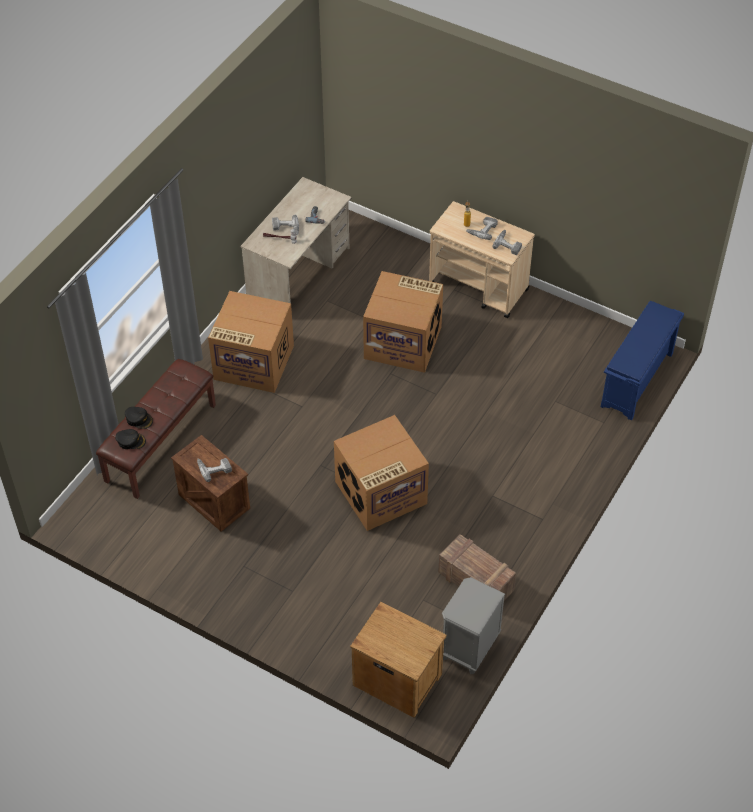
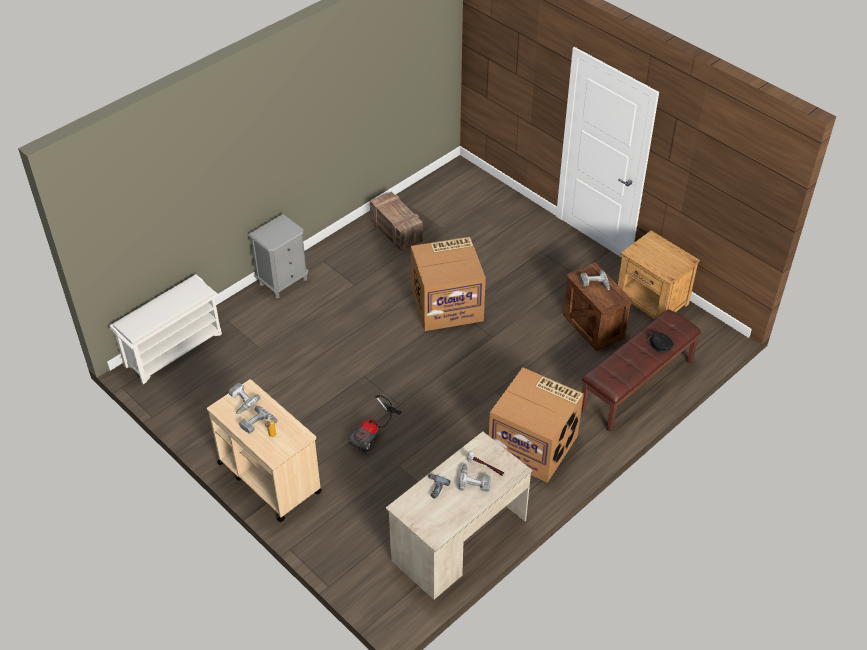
camera: 165 degrees left, 5 degrees down
(131, 441) = (668, 326): black cap -> none
(396, 678) = (478, 188): brown nightstand -> brown nightstand (652, 302)
(404, 342) = (373, 434): cardboard box -> vacuum cleaner
(469, 648) = (420, 195): grey nightstand -> grey nightstand (283, 281)
(637, 381) = (174, 349): blue shoe rack -> white shoe rack

